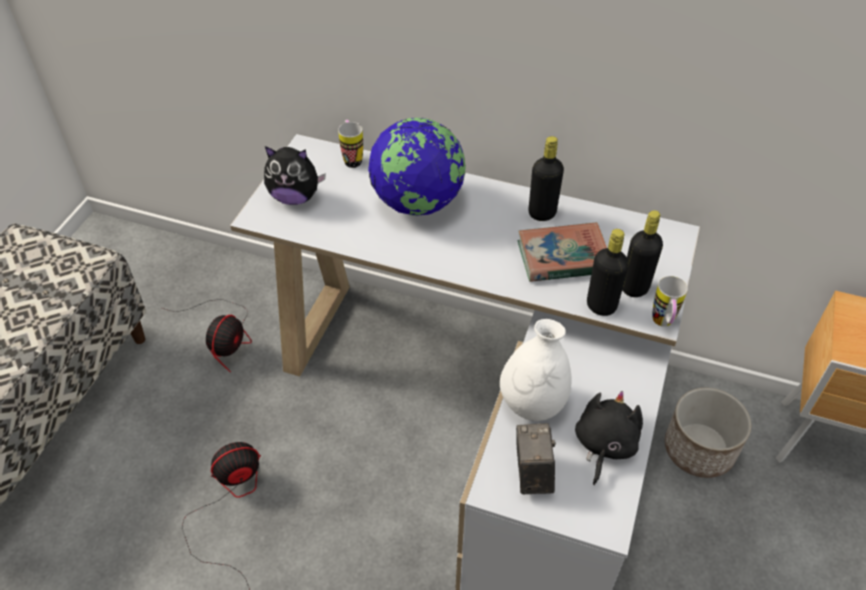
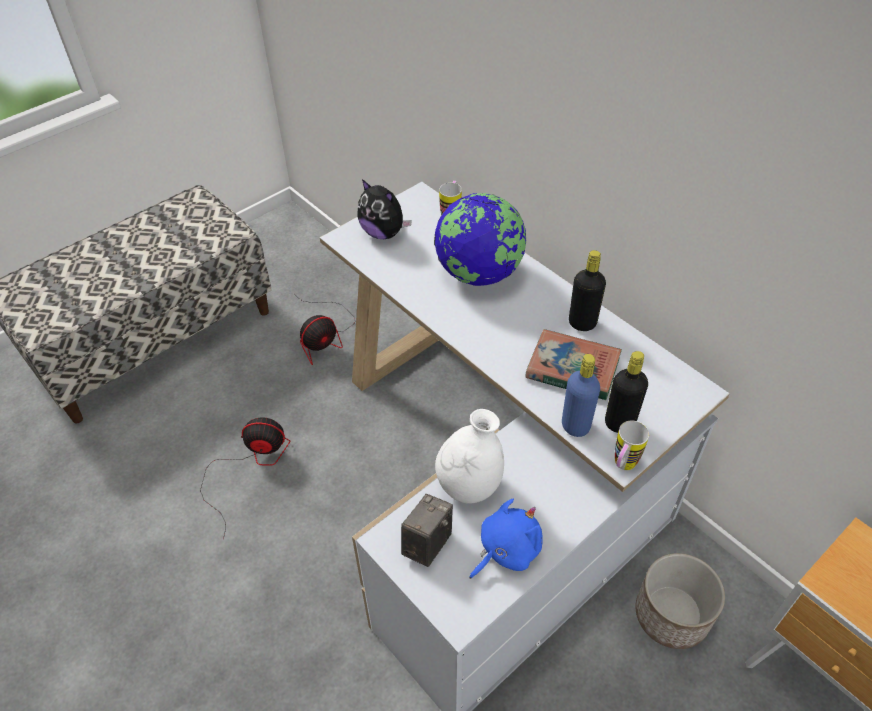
camera: 30 degrees right, 0 degrees up
(601, 306) = (575, 425): black bottle -> blue bottle
(604, 445) = (506, 550): black plush toy -> blue plush toy

